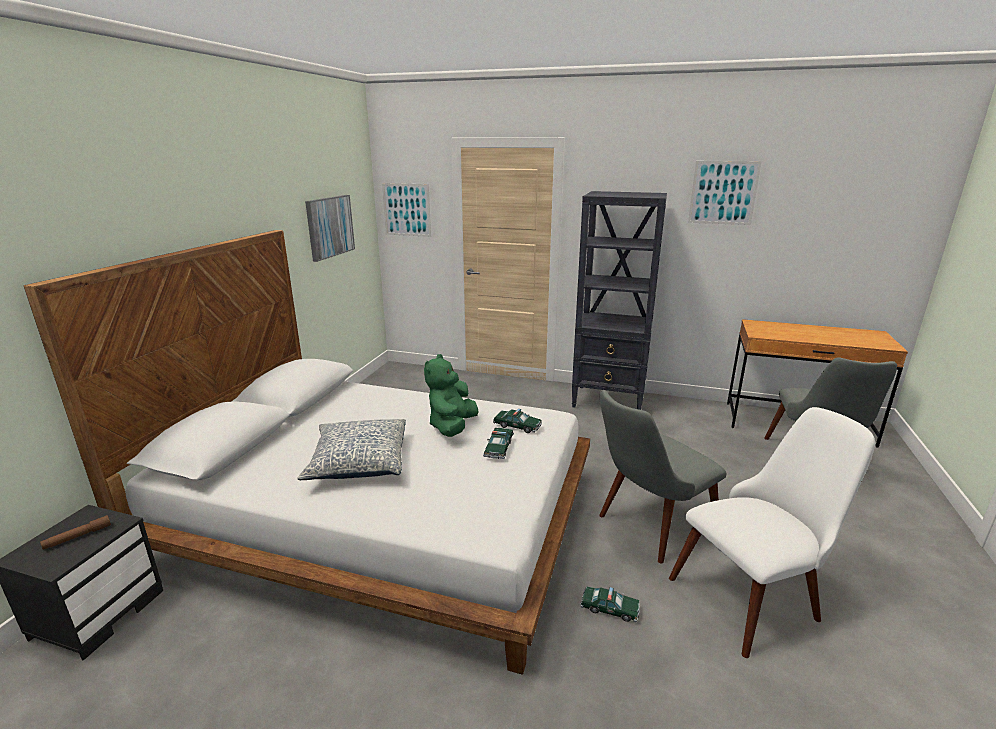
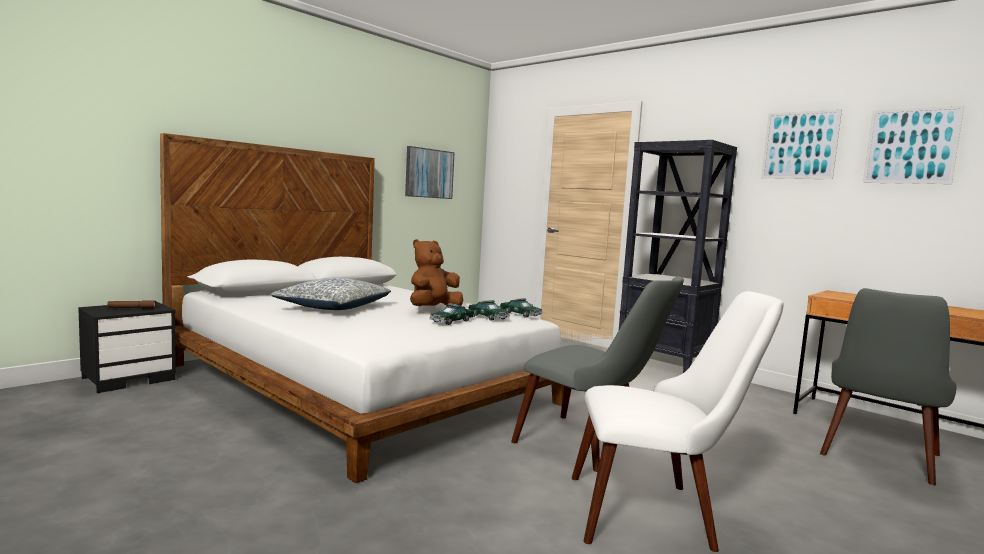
camera: 25 degrees right, 15 degrees down
(406, 209) = (507, 173): picture -> picture (911, 146)
(452, 426) = (433, 309): green plush toy -> brown plush toy
(609, 609) = (484, 476): toy car -> toy car (520, 314)
(647, 528) = (592, 446): grey chair -> grey chair turned 135 degrees counterclockwise

